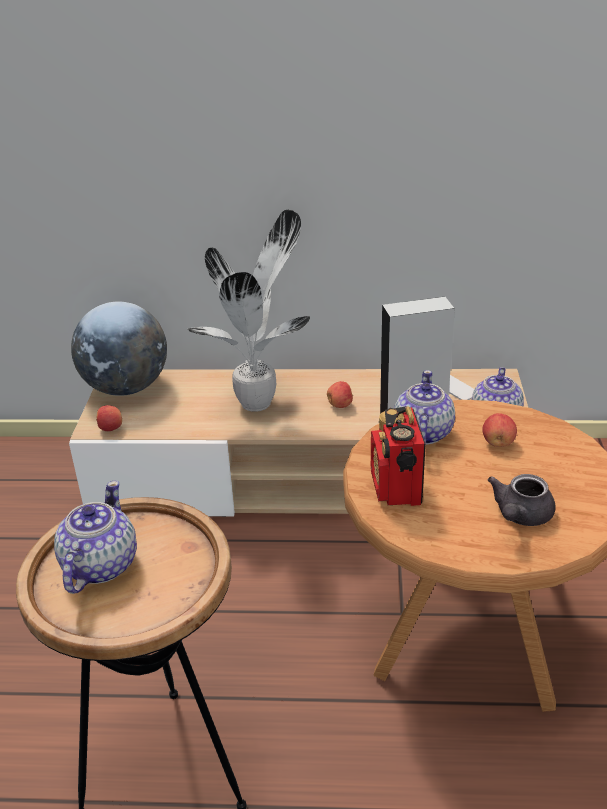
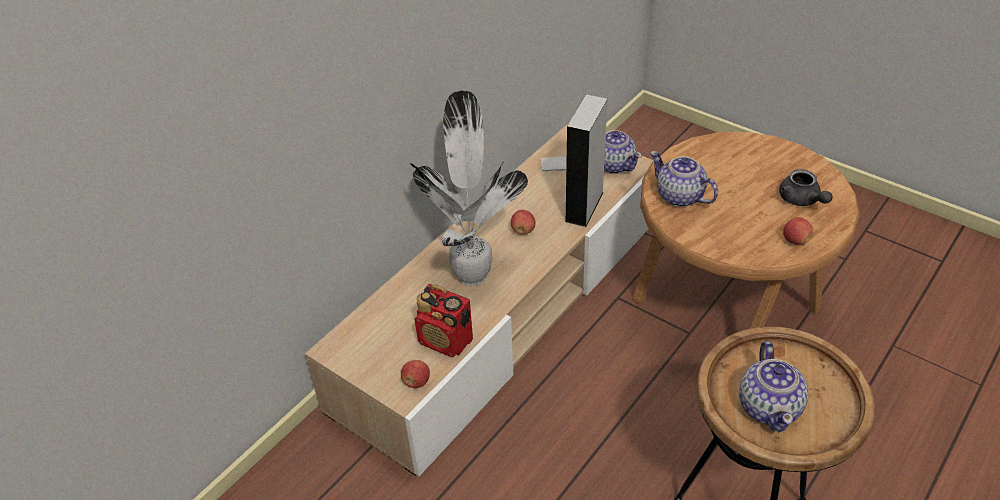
camera: 55 degrees left, 10 degrees up
(99, 566) = (770, 407): teapot -> teapot turned 135 degrees counterclockwise
(126, 388) = (358, 347): globe -> none
(396, 488) = (733, 237): radio -> radio (446, 341)
(498, 443) = (719, 170): apple -> apple (795, 240)

